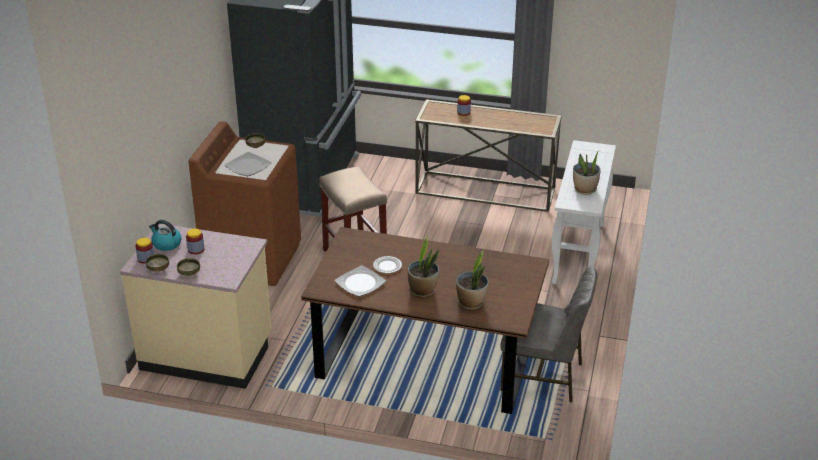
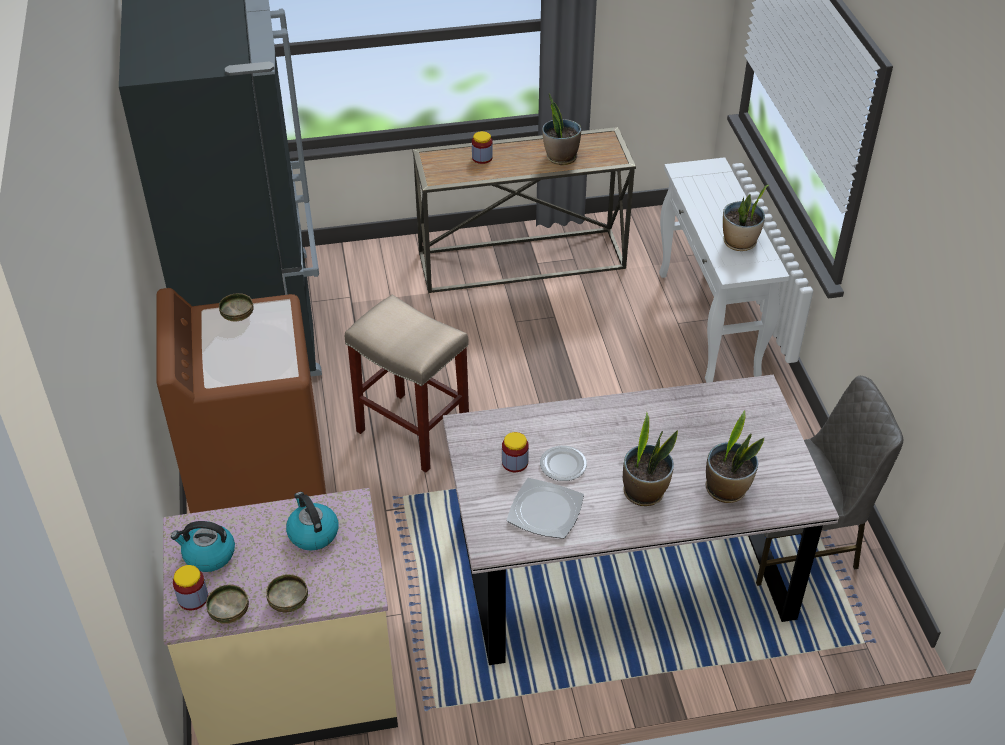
camera: 25 degrees left, 10 degrees up
(196, 249) = (266, 549): jar -> jar (515, 462)
(223, 249) = (312, 533): none -> kettle
(248, 166) = (252, 358): plate -> none
(426, 357) = (623, 567): brown dining table -> grey dining table
(511, 123) = (560, 157): none -> potted plant

